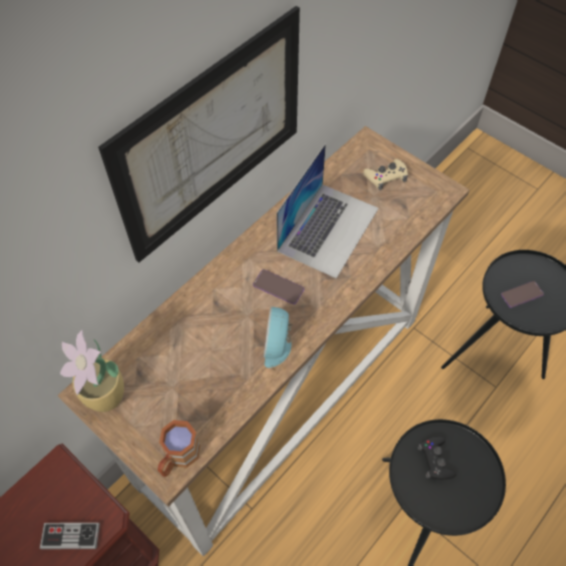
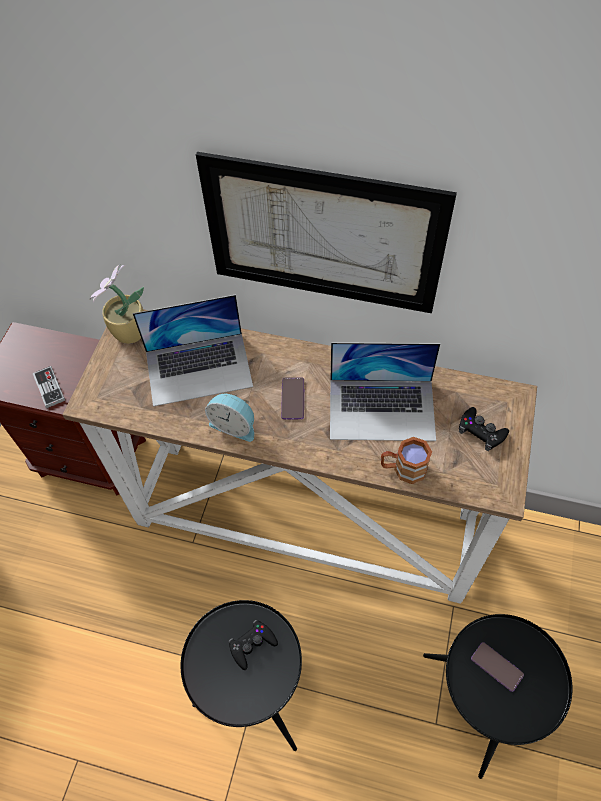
camera: 65 degrees right, 0 degrees up
(178, 457) = (101, 403): brown mug -> brown mug (403, 469)
(195, 349) = (199, 368): none -> laptop
(278, 345) = (234, 425): alarm clock -> alarm clock turned 135 degrees counterclockwise
(386, 177) = (481, 431): beige game controller -> black game controller

